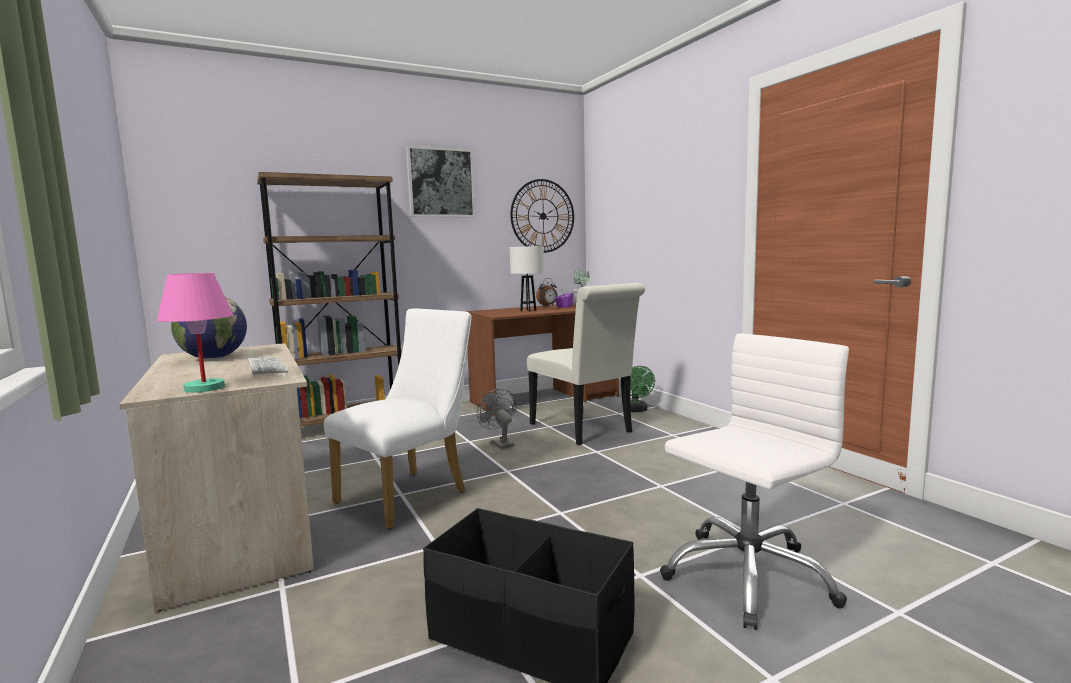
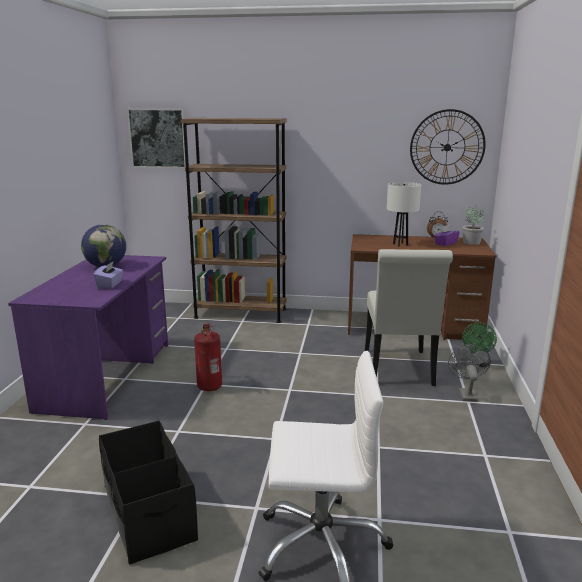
camera: 35 degrees right, 10 degrees up
(205, 388) = (54, 299): pink table lamp -> none
(239, 527) = (107, 376): beige desk -> purple desk
(267, 367) = (110, 285): keyboard -> purple tissue box
(410, 494) = (209, 386): white chair -> fire extinguisher
(441, 183) = (341, 116): picture -> picture (158, 138)
(499, 443) = (317, 362): grey fan -> grey fan (466, 394)

